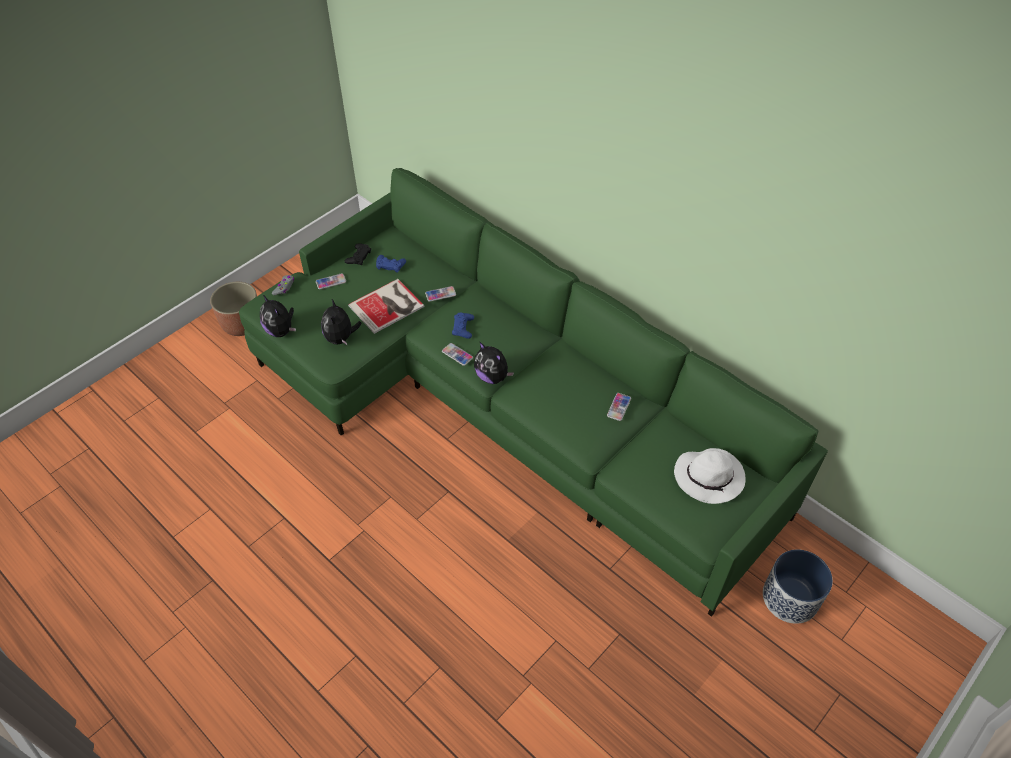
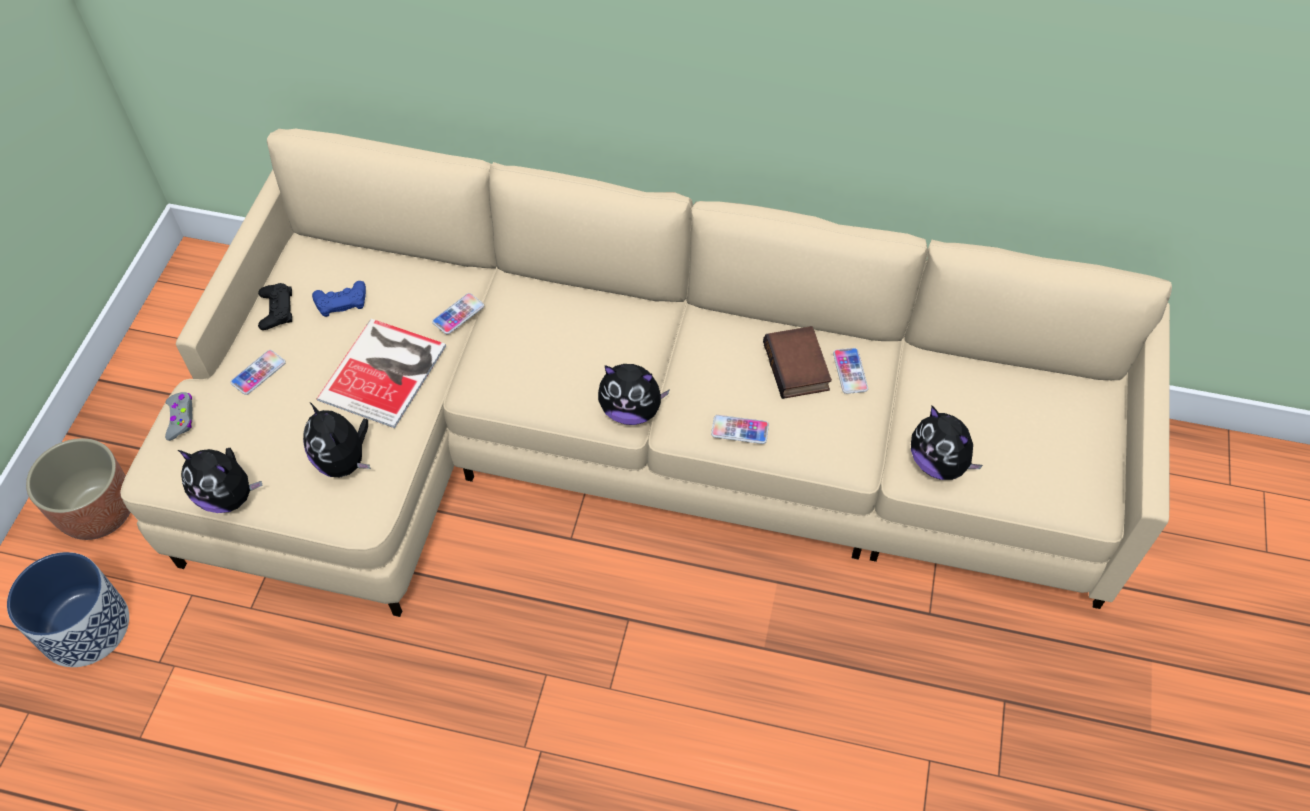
camera: 30 degrees left, 5 degrees up
(457, 354) = (555, 401): phone -> phone (740, 430)
(463, 328) = (535, 353): blue game controller -> none
(504, 406) = (623, 445): green sofa -> beige sofa
(592, 393) = (798, 367): none -> book
(634, 475) = (938, 463): none -> plush toy
(710, 477) = (1039, 415): white hat -> none
(790, 598) = (1174, 529): planter -> planter (86, 627)

